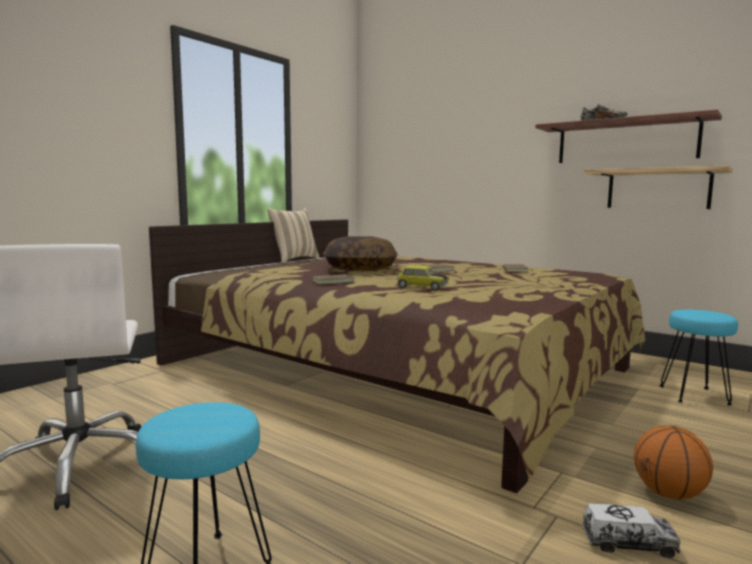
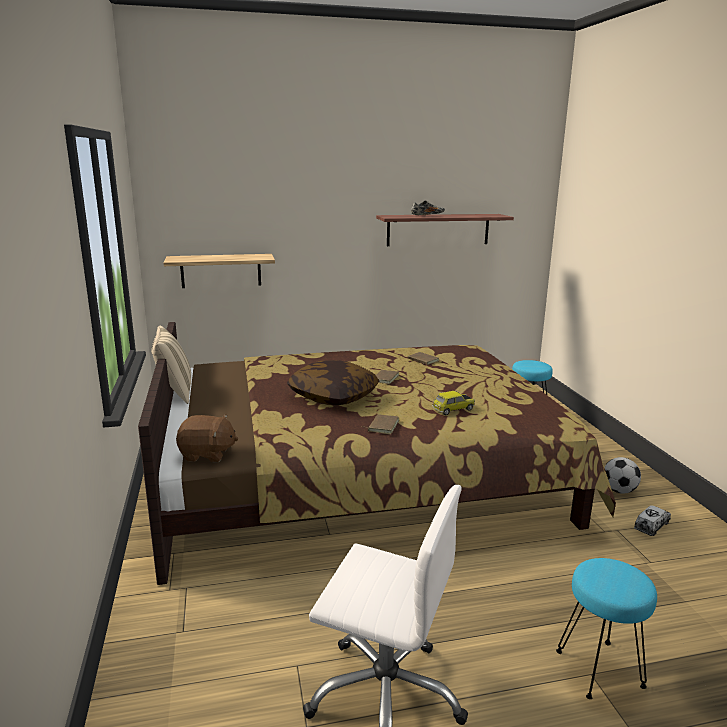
camera: 50 degrees left, 10 degrees up
(210, 274) = (207, 454): none -> brown plush toy
(658, 189) = (461, 267): shelf -> shelf (221, 270)
(669, 494) = (619, 490): basketball -> football

